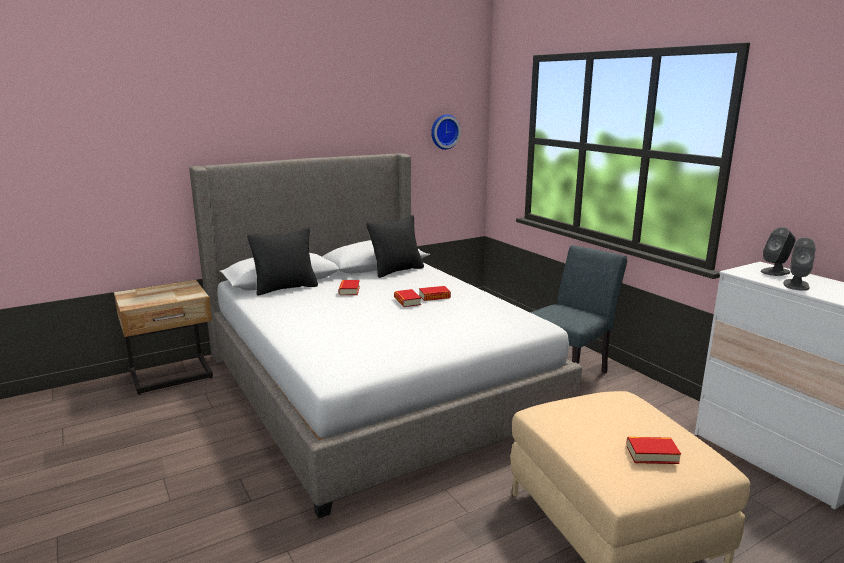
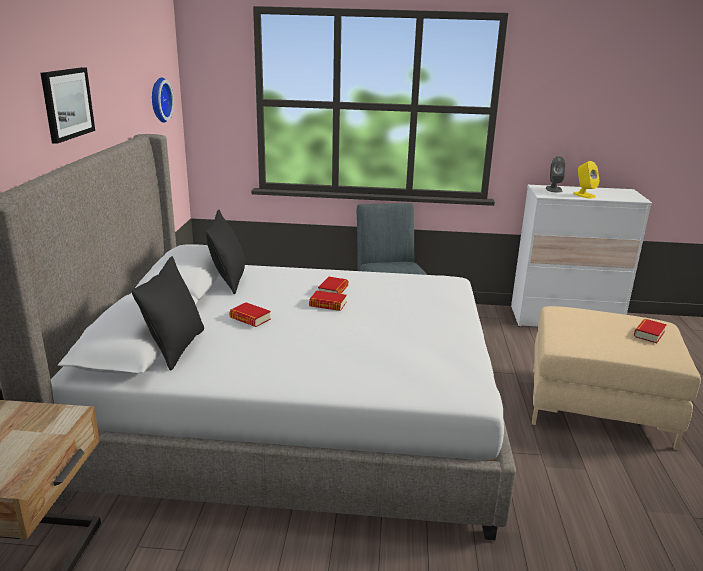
camera: 55 degrees left, 5 degrees up
(311, 122) = (67, 103): none -> picture
(796, 285) = (584, 195): grey speaker -> yellow speaker

